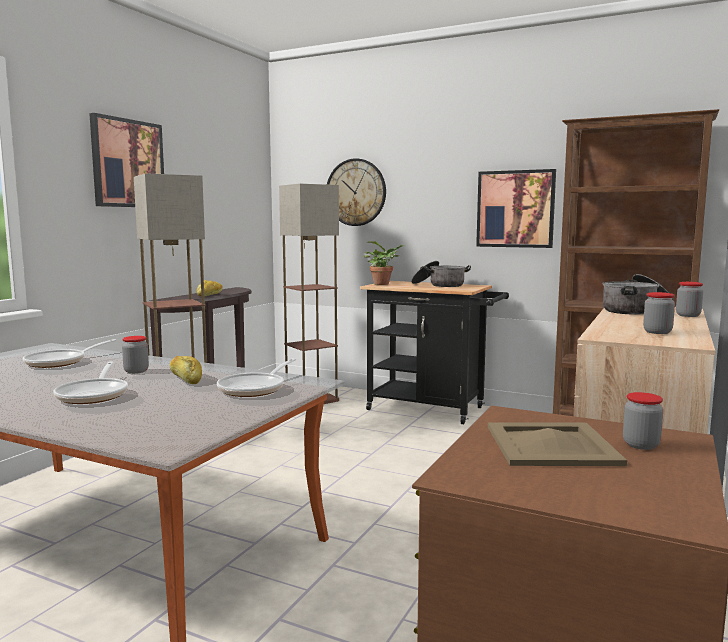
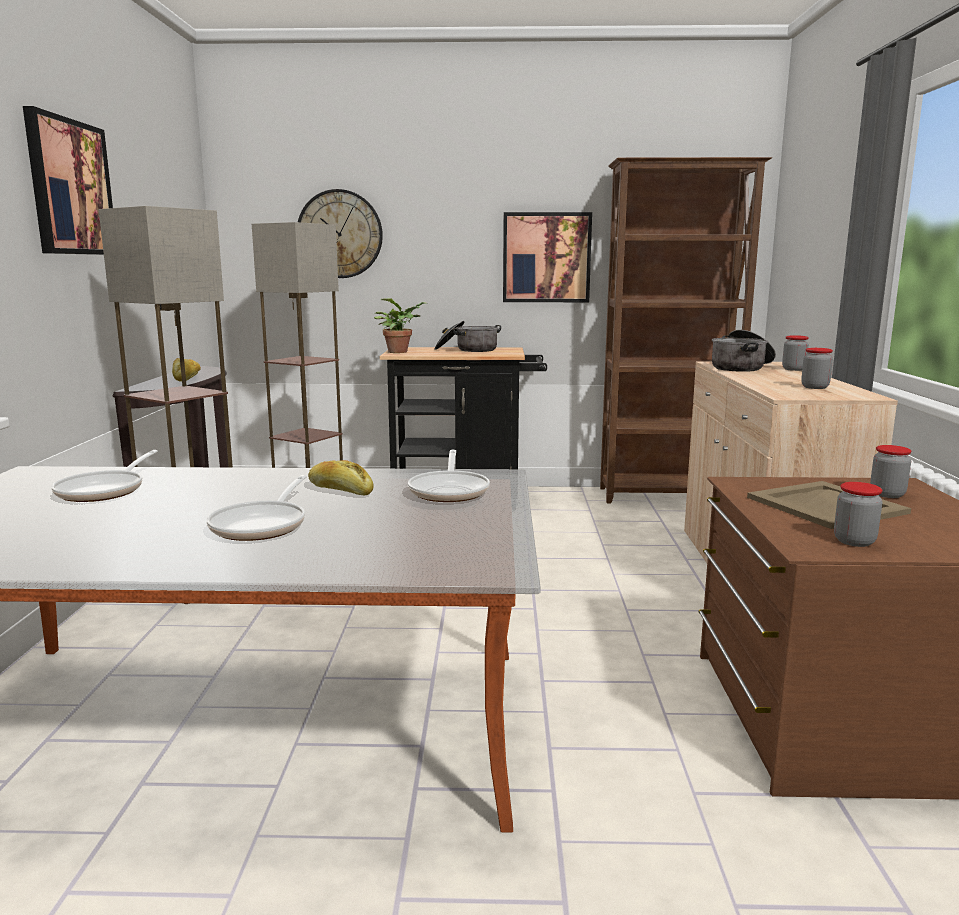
camera: 25 degrees left, 5 degrees up
(94, 395) = (262, 525): frying pan -> frying pan turned 45 degrees clockwise
(136, 371) = (250, 489): jar -> jar (854, 541)

